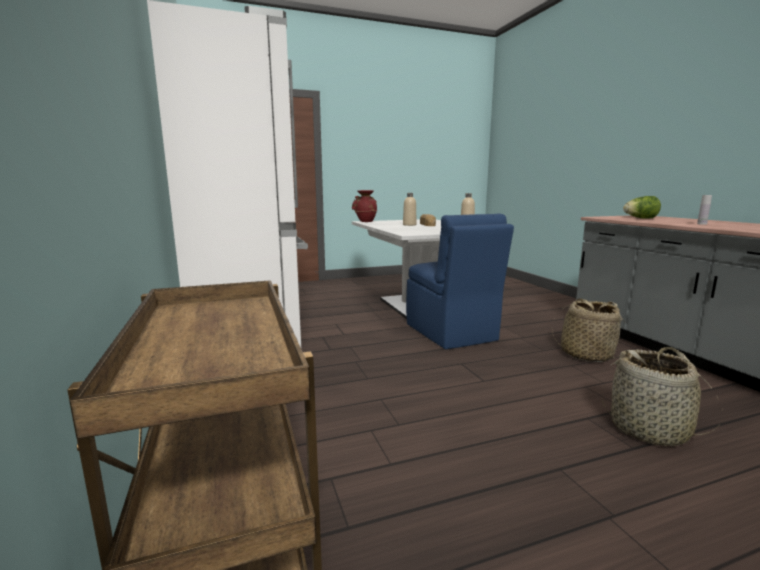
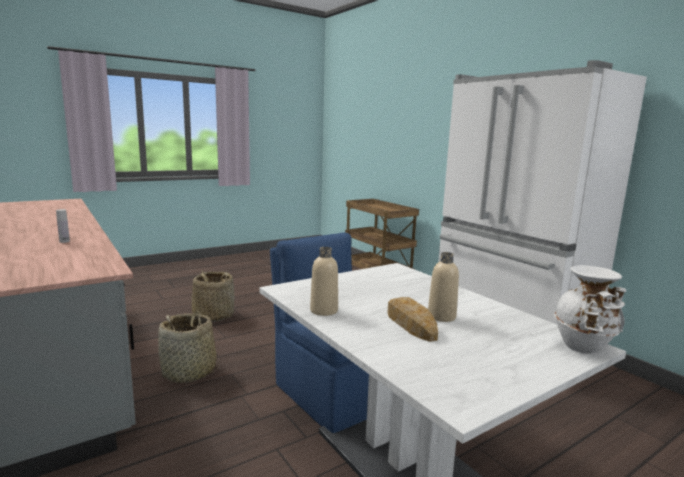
camera: 165 degrees right, 0 degrees up
(365, 221) = (584, 347): red vase -> white vase
(640, 218) = (60, 263): lettuce -> none

